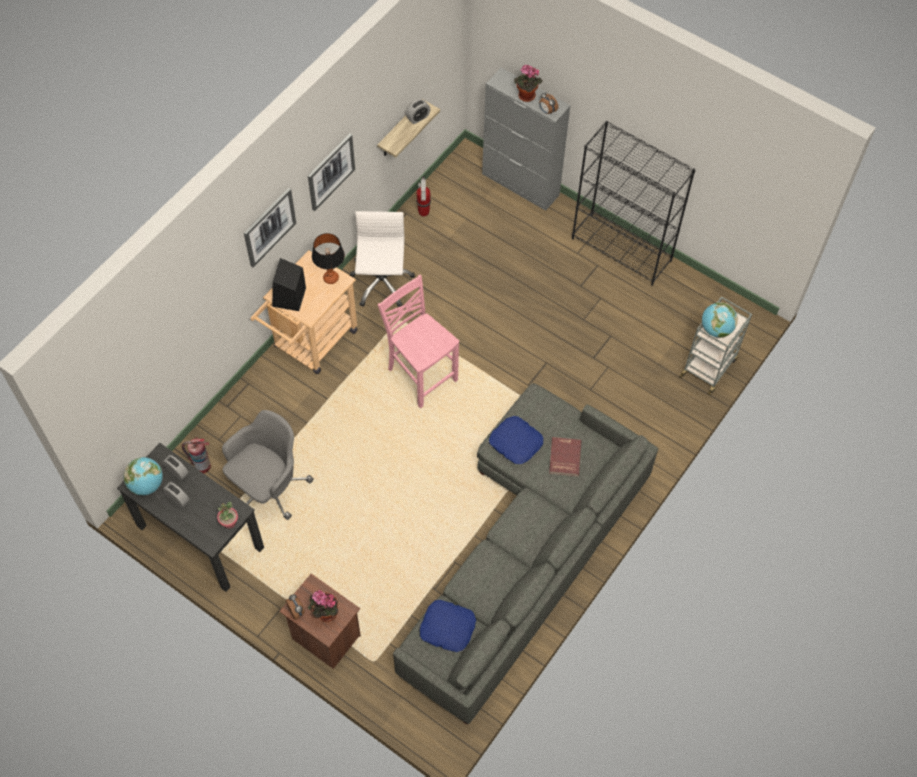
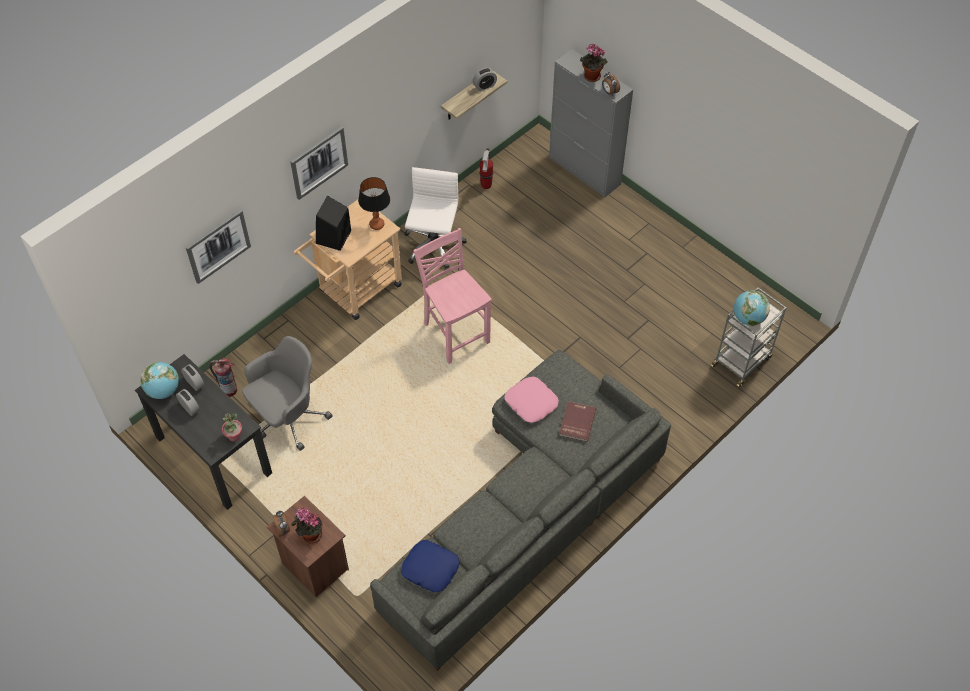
camera: 10 degrees right, 5 degrees down
(330, 171) = (388, 121): picture -> picture (218, 246)
(515, 443) = (531, 403): blue pillow -> pink pillow
(622, 250) = (673, 242): black bookcase -> none

